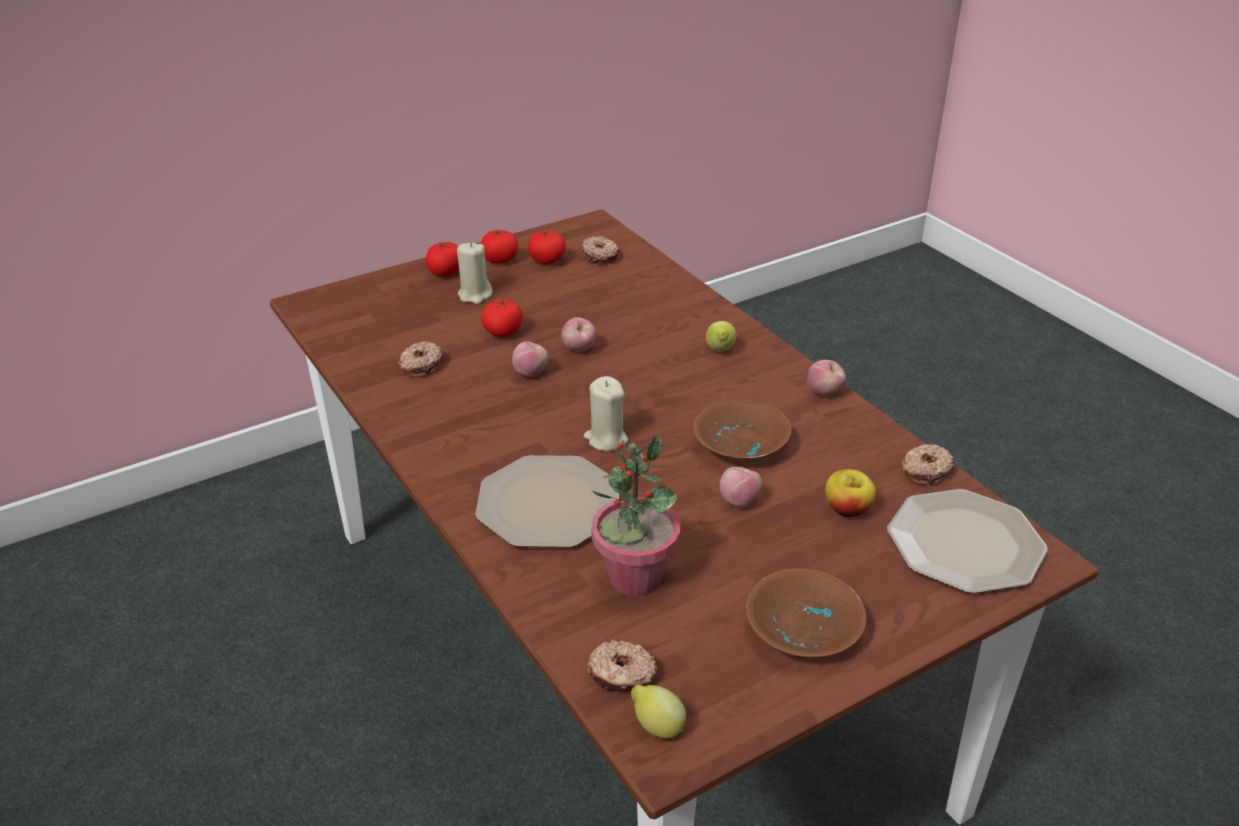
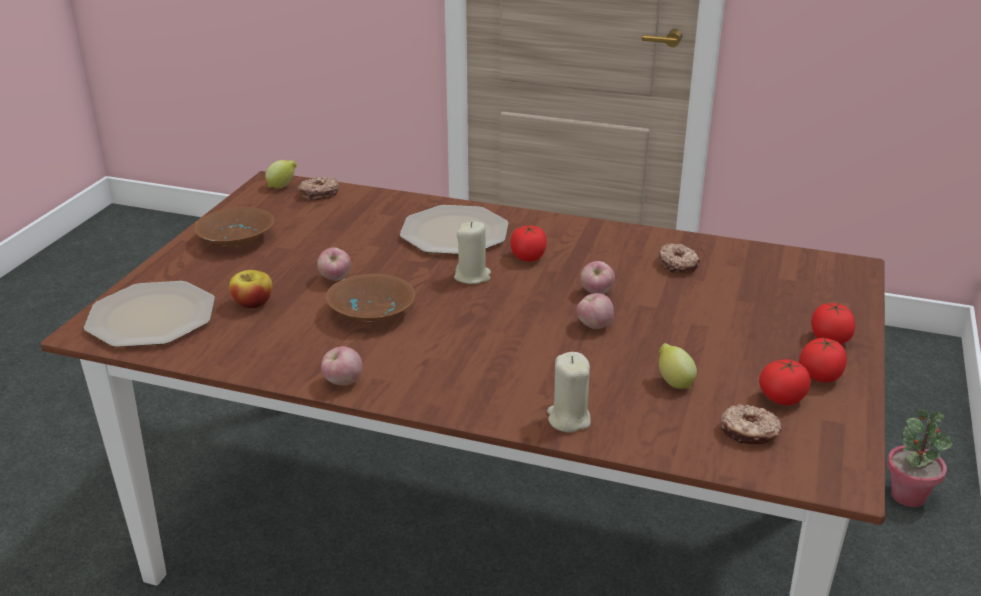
camera: 140 degrees right, 5 degrees down
(475, 295) = (761, 331): beige candle -> beige candle (568, 419)
(503, 332) = (674, 312): tomato -> tomato (528, 257)
(634, 577) = (357, 224): potted plant -> potted plant (908, 496)
(720, 351) = (477, 379): lemon -> lemon (674, 382)
(925, 471) = (207, 353): donut -> none

